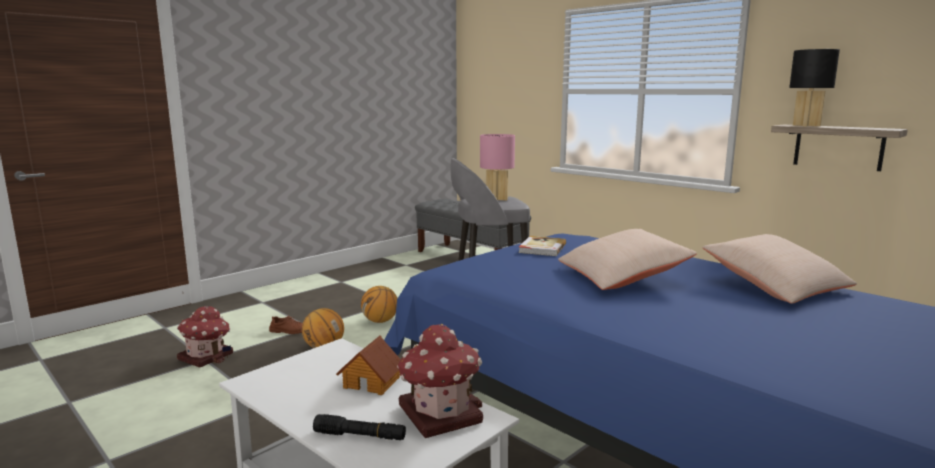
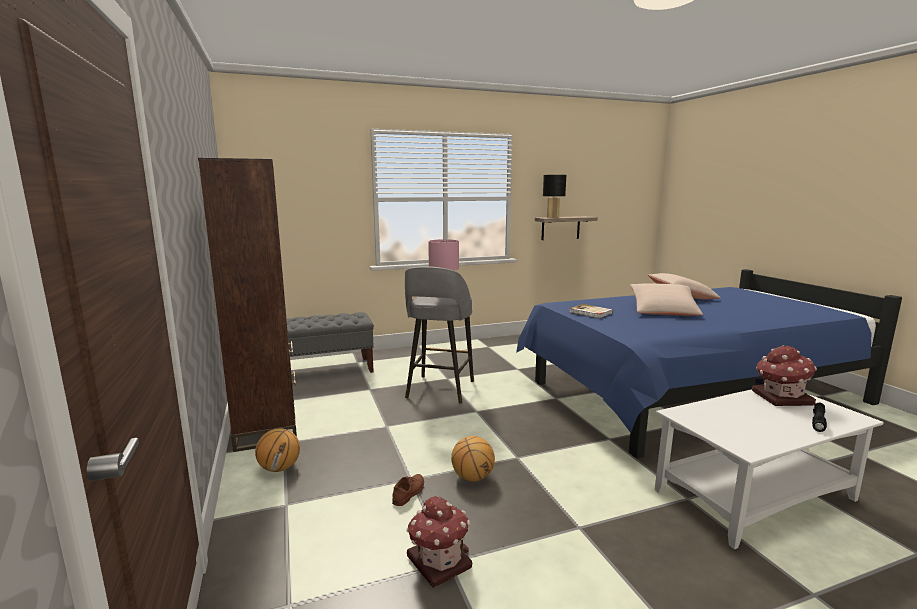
camera: 65 degrees left, 0 degrees up
(360, 272) = (267, 427): none -> brown bookcase
(372, 382) = (739, 409): toy house -> none
(380, 321) = (431, 439): basketball -> basketball (280, 468)

